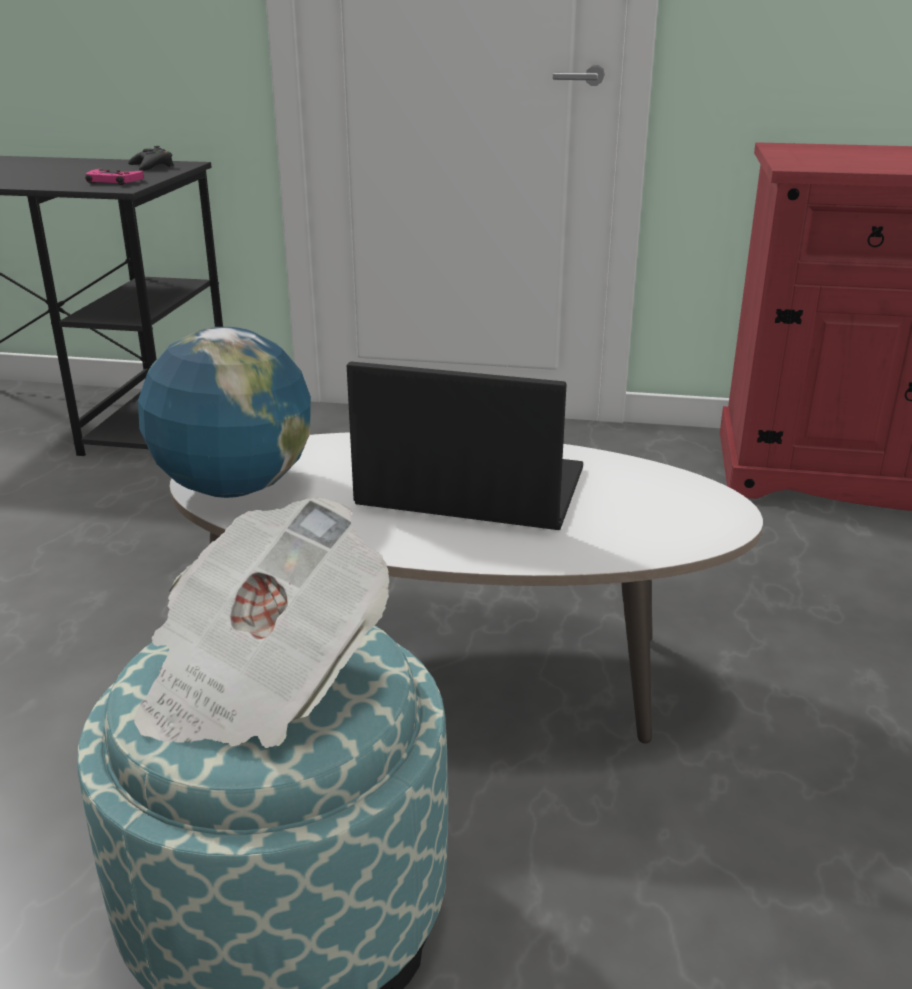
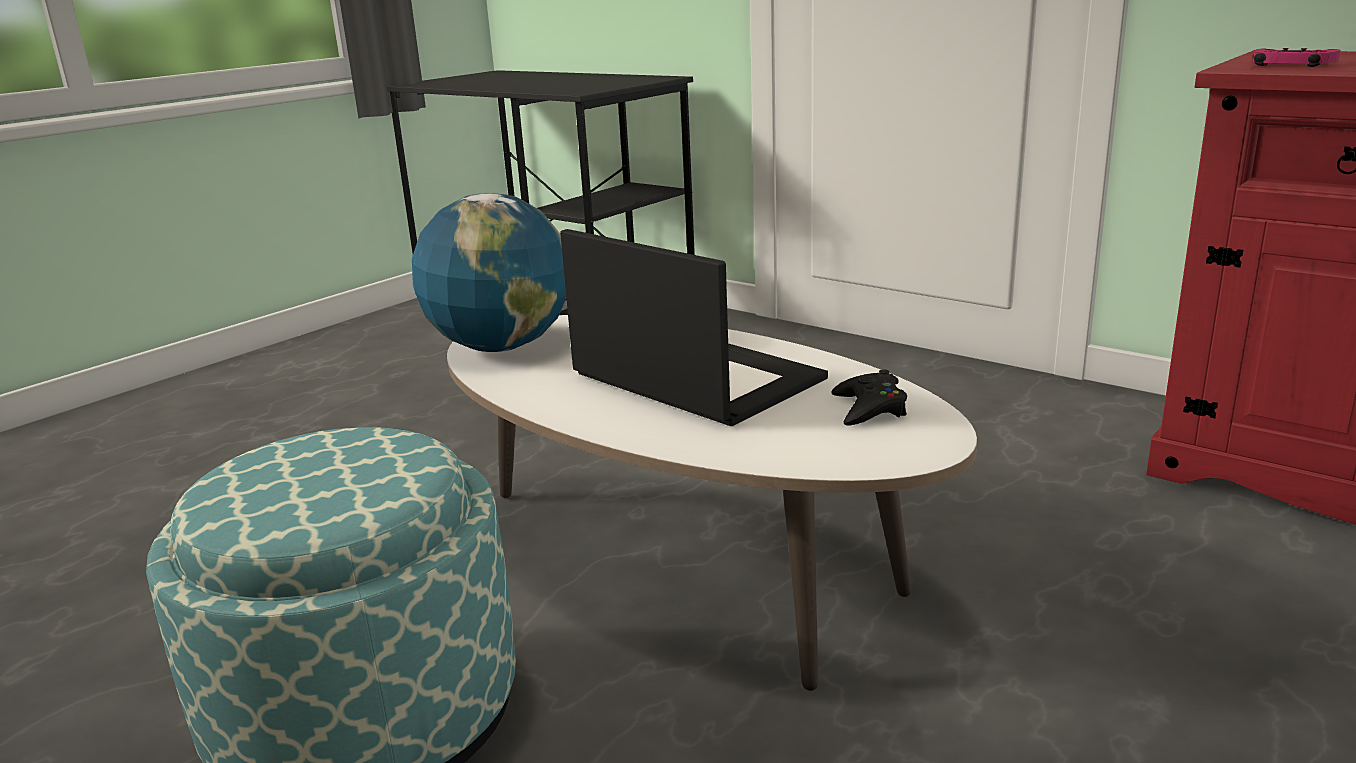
camera: 30 degrees right, 5 degrees down
(113, 182) = (582, 88): pink game controller -> pink game controller (1291, 64)
(152, 166) = (636, 79): black game controller -> black game controller (869, 408)
(261, 678) = (313, 478): newspaper -> none

